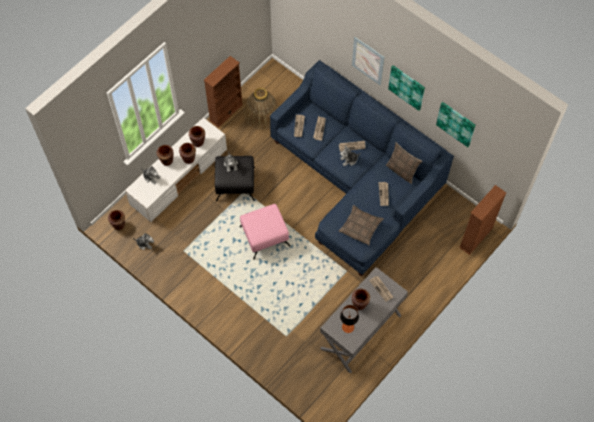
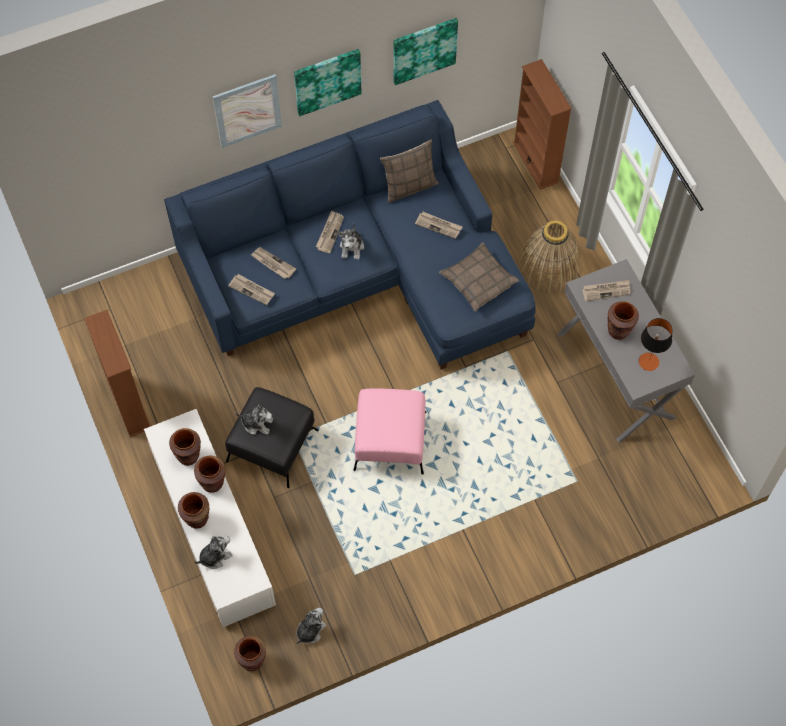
camera: 65 degrees left, 0 degrees up
(261, 114) = (164, 353): basket -> basket (549, 266)

